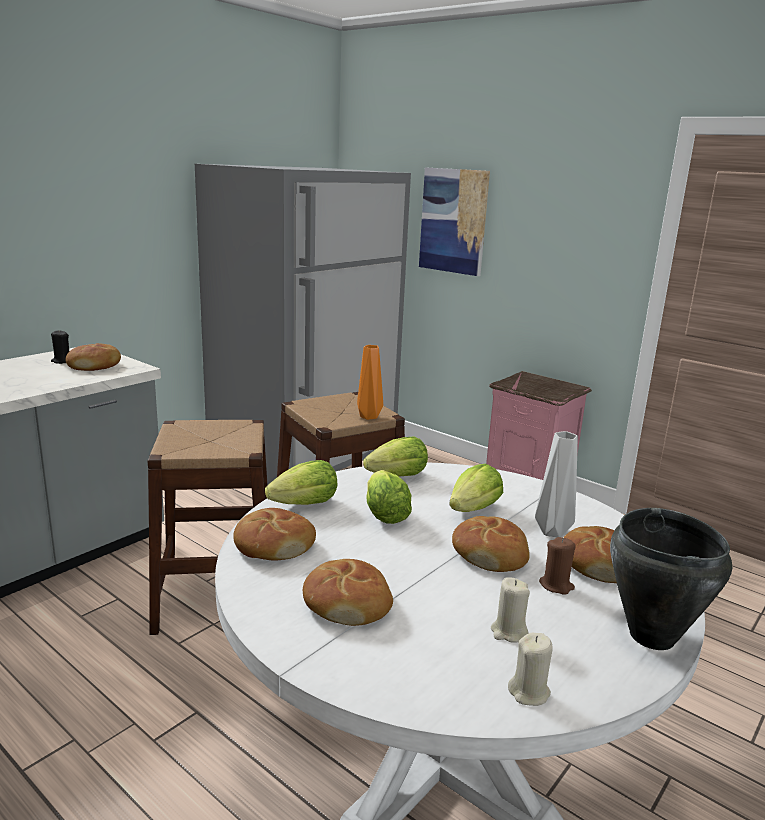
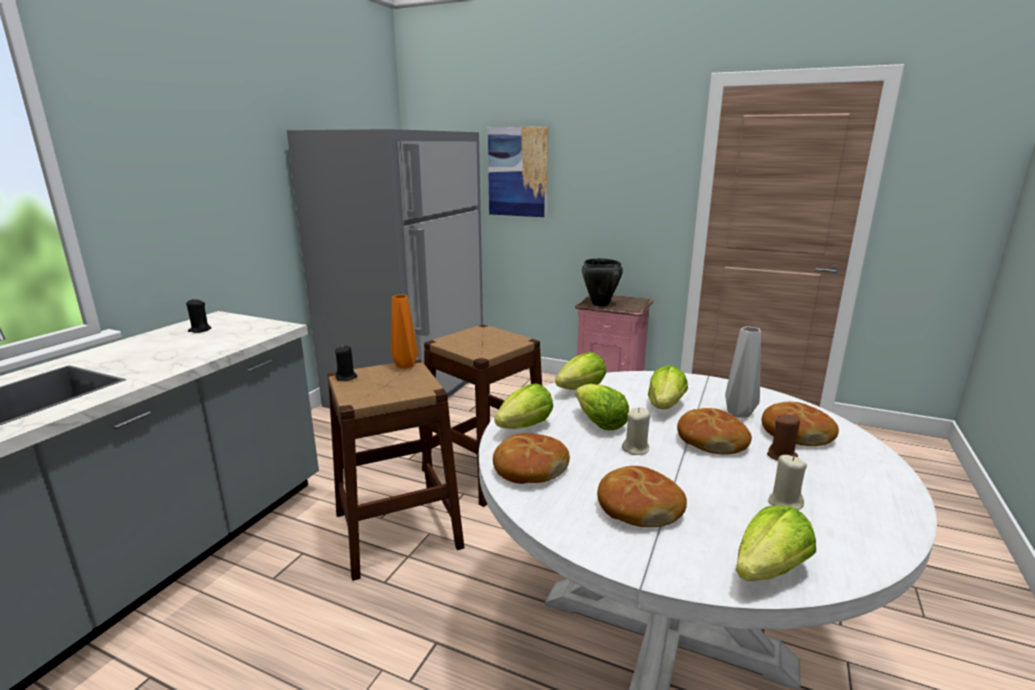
camera: 15 degrees left, 0 degrees up
(95, 366) = (239, 330): bread -> none
(177, 427) = (346, 377): none -> black candle
(368, 417) = (509, 344): orange vase -> orange vase (404, 366)
(424, 690) = (769, 570): none -> lettuce
(529, 692) = (846, 550): beige candle -> beige candle (636, 449)
(651, 636) = (884, 482): black cooking pot -> black cooking pot (600, 304)

